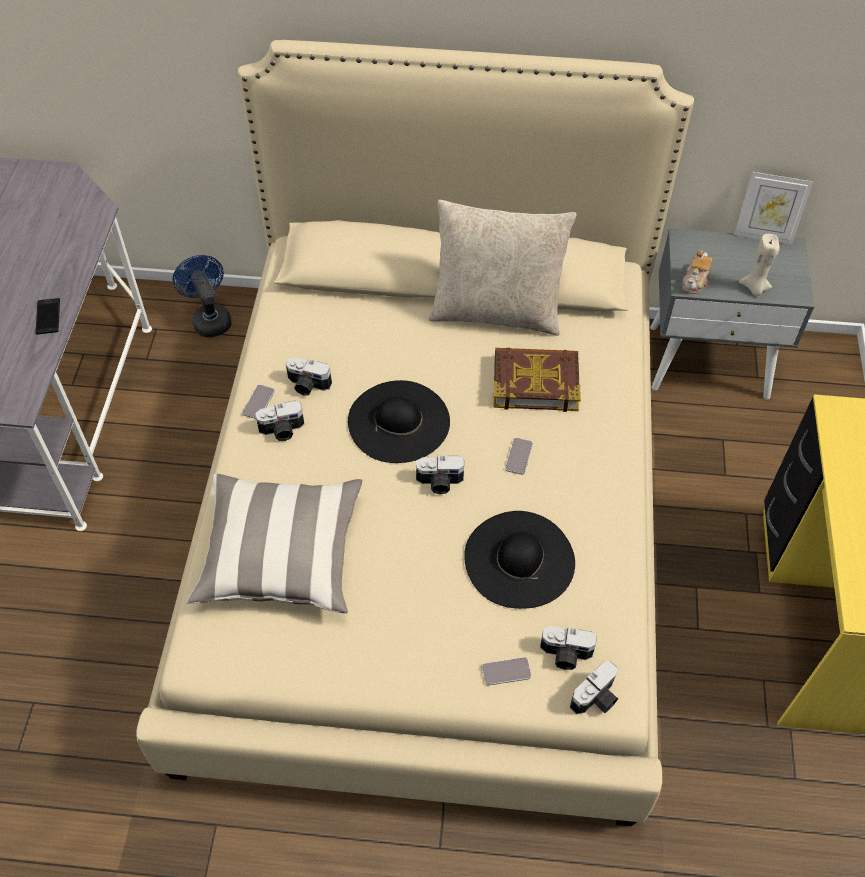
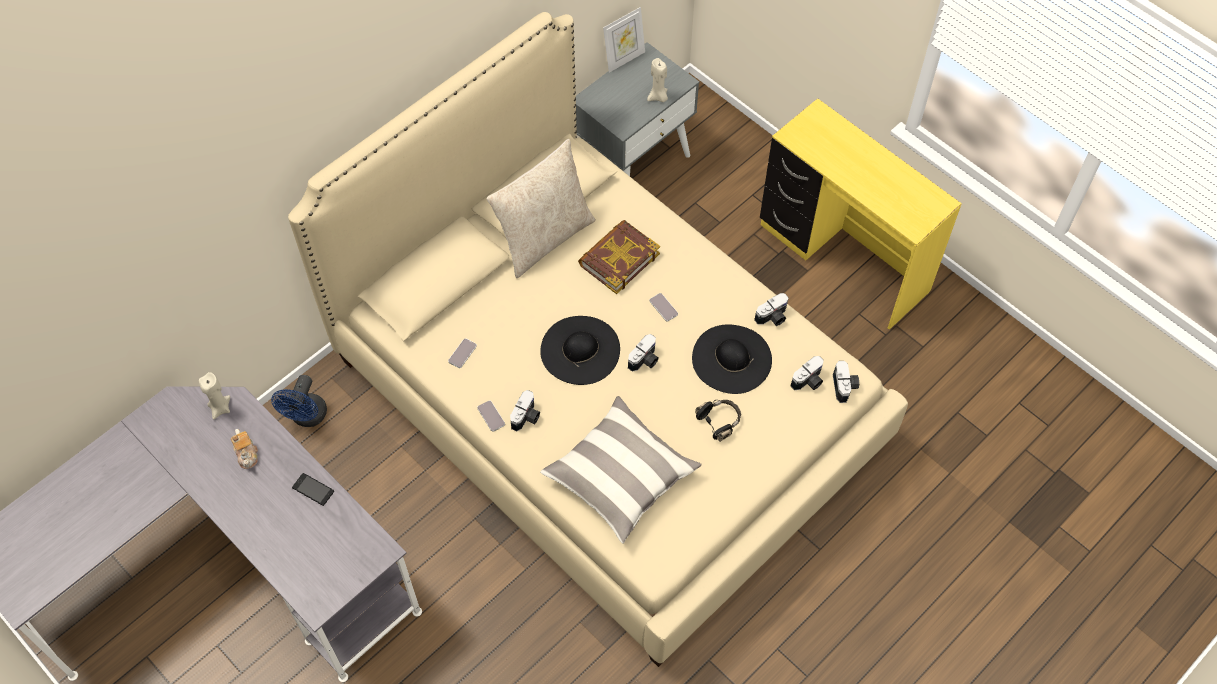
camera: 50 degrees left, 5 degrees up
(82, 206) = (220, 408): none -> beige candle
(209, 318) = (307, 417): blue fan -> blue fan turned 90 degrees counterclockwise
(307, 386) = (504, 380): camera -> camera (773, 317)
(430, 600) = (719, 421): none -> black headphones
(506, 671) = (794, 416): phone -> phone (462, 353)
(695, 281) = (624, 121): teapot -> teapot (247, 454)

